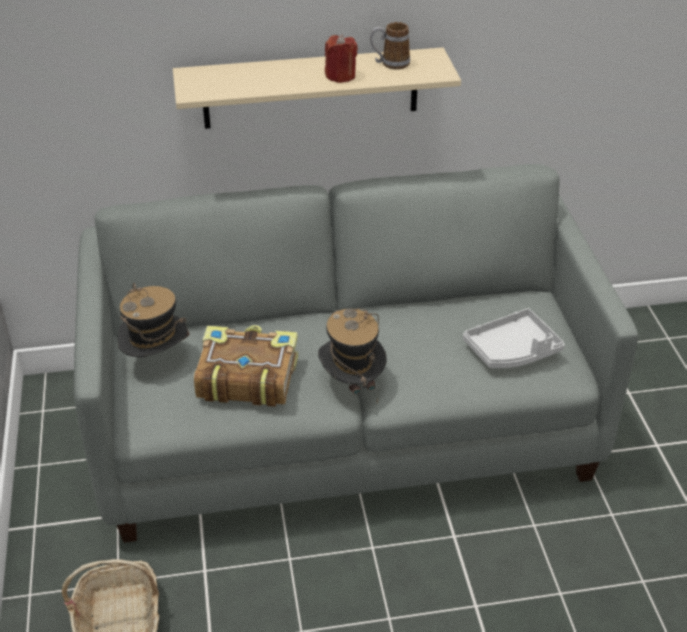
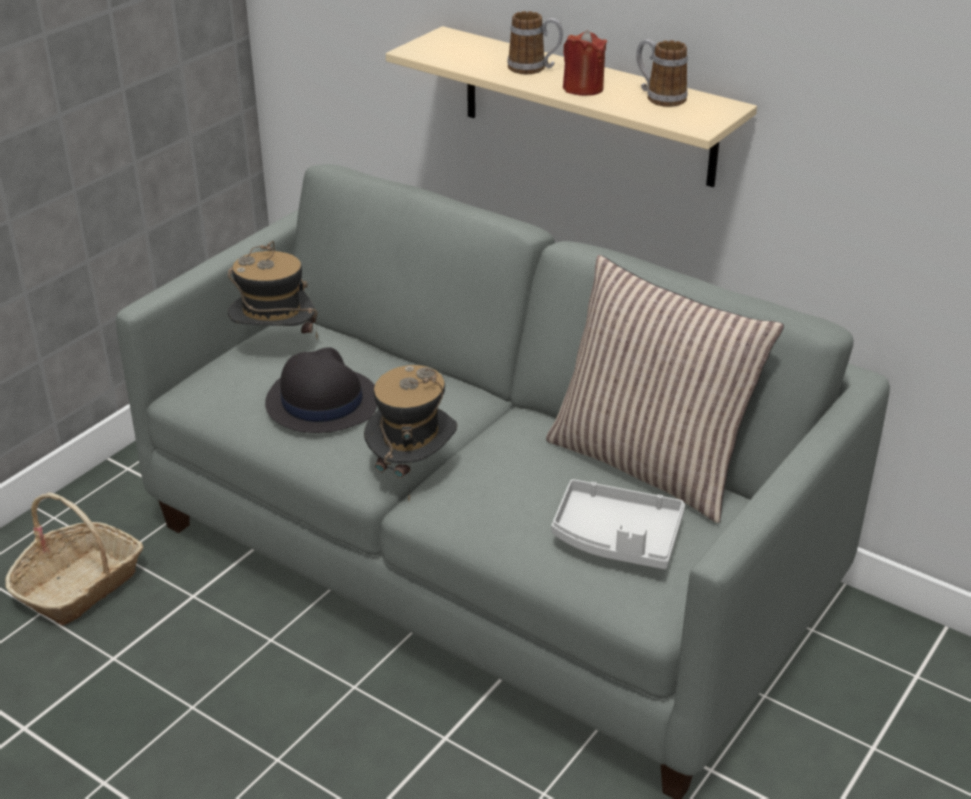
camera: 45 degrees right, 5 degrees down
(246, 377) = (321, 402): book -> black hat
(289, 74) = (534, 69): none -> mug
(466, 301) = (650, 464): none -> pillow

